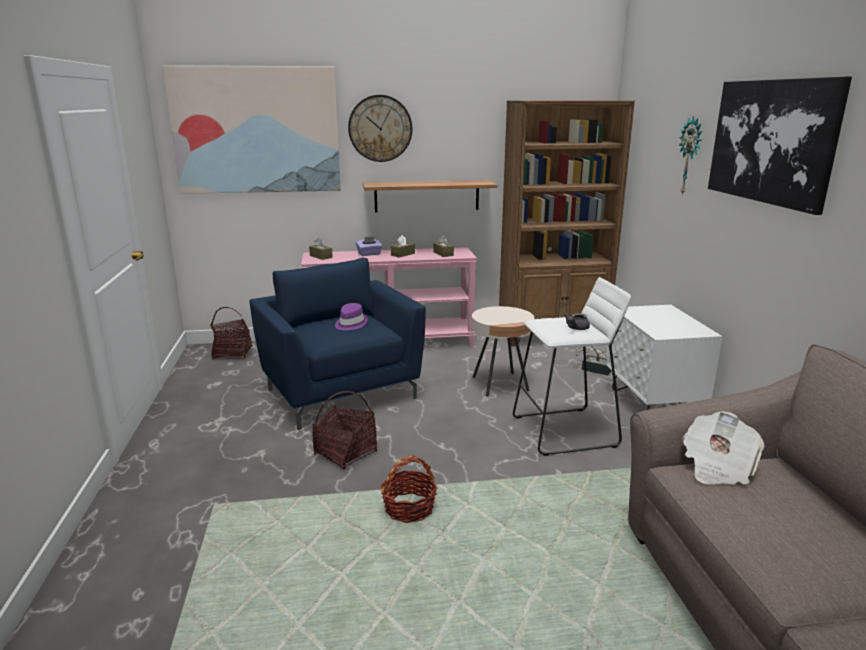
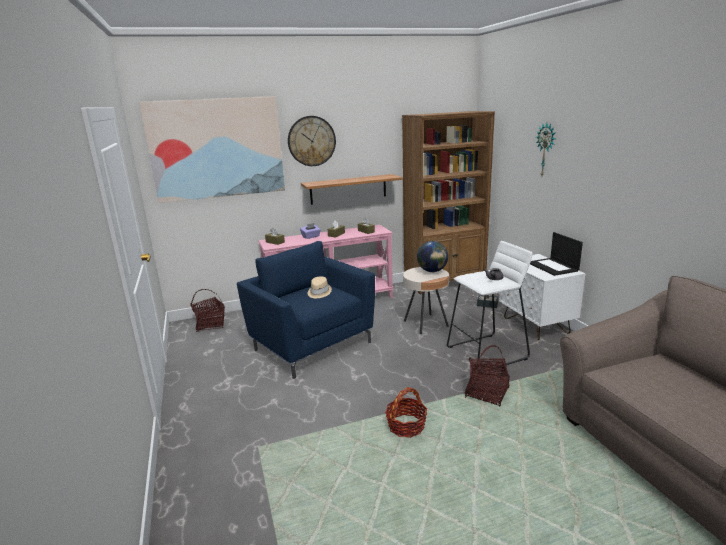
camera: 10 degrees left, 0 degrees up
(346, 453) = (339, 391): basket -> basket (487, 393)
(350, 323) = (319, 292): purple hat -> beige hat
(513, 313) = (432, 271): none -> globe
(680, 323) = (553, 267): none -> laptop
(717, 467) = (628, 366): newspaper -> none
(771, 141) = (614, 139): picture -> none

